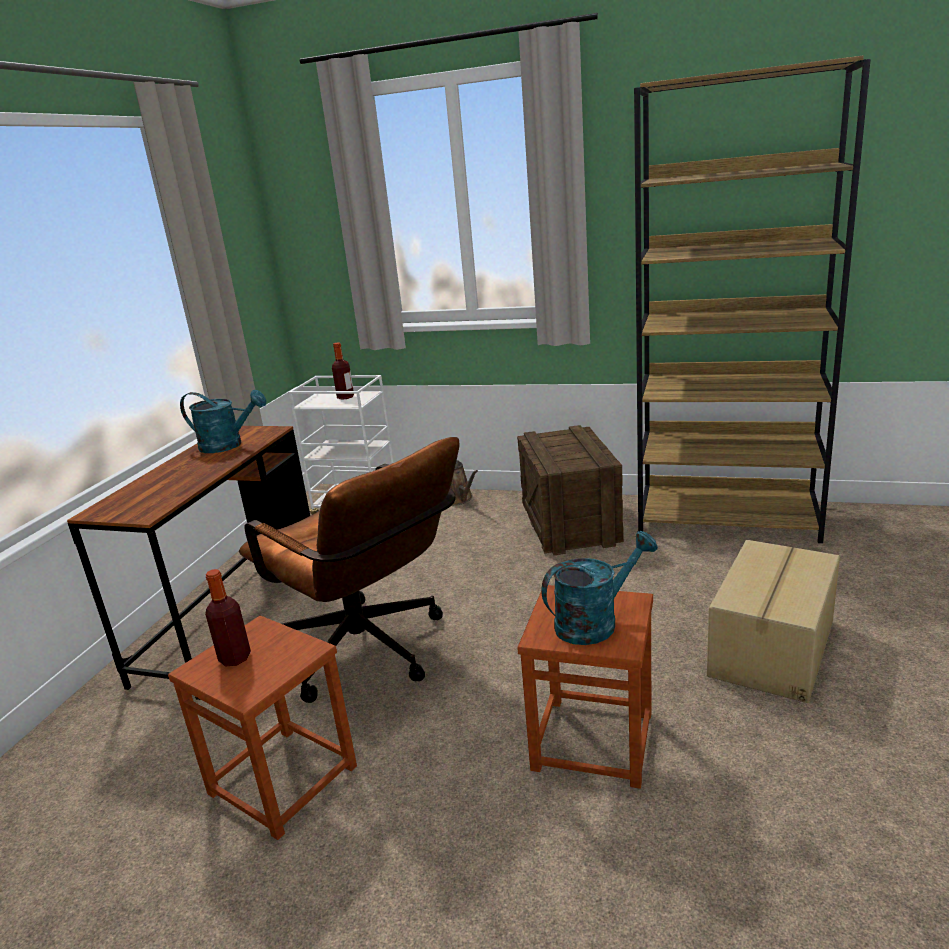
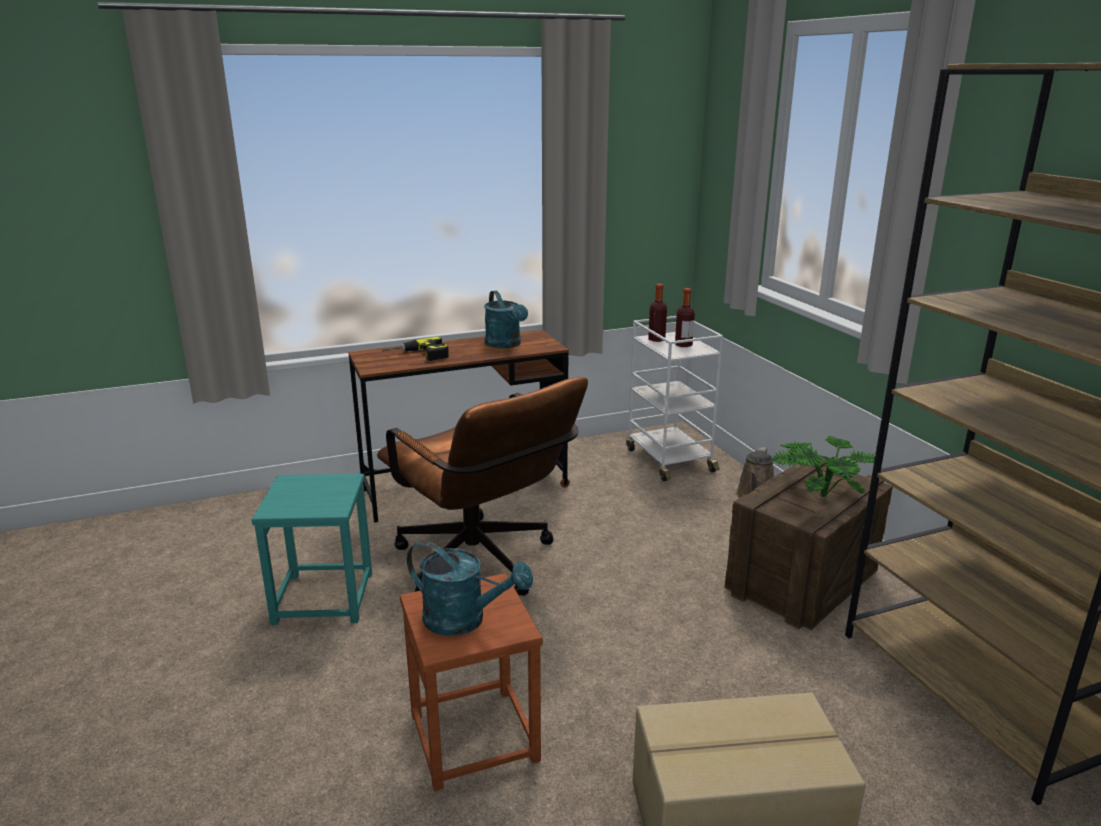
camera: 50 degrees right, 0 degrees up
(164, 487) = (418, 355): none -> power drill
(235, 658) = (307, 488): bottle -> bottle (656, 339)
(284, 779) = (324, 598): brown stool -> turquoise stool
(371, 655) = (482, 567): brown office chair -> brown office chair turned 45 degrees counterclockwise
(573, 450) = (817, 498): none -> potted plant

